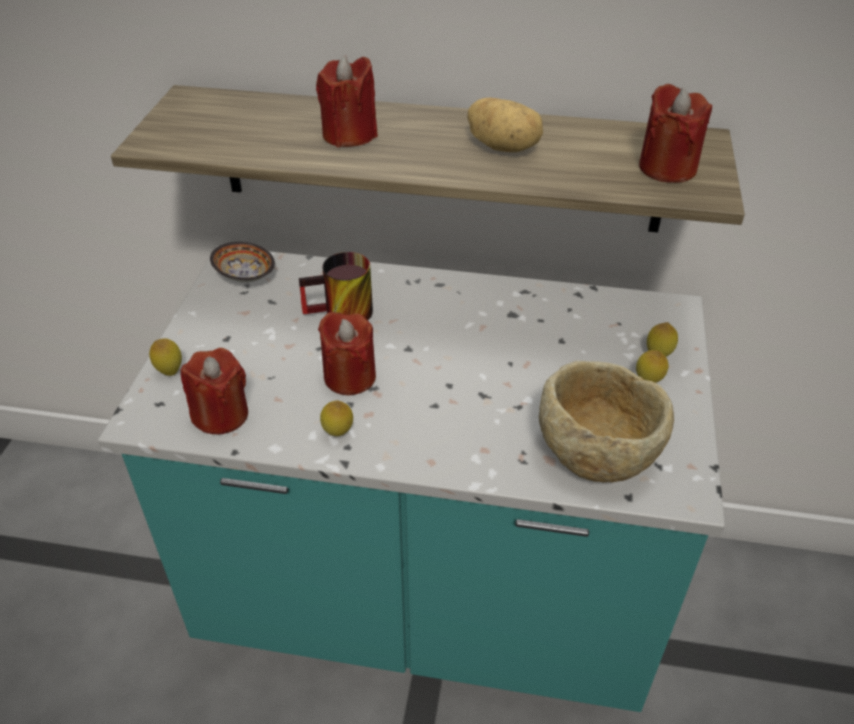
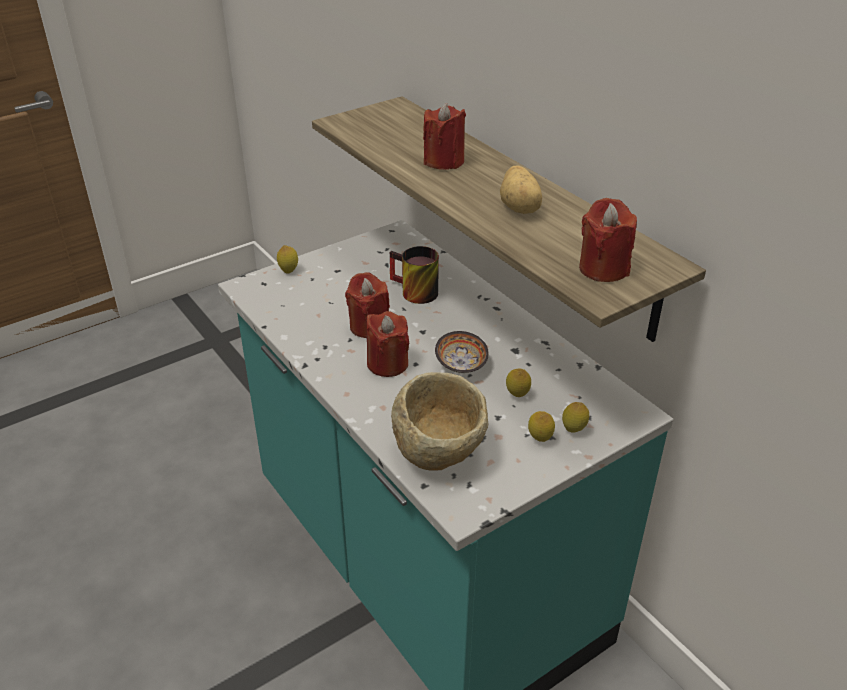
camera: 45 degrees right, 5 degrees down
(221, 415) = (282, 305): red candle -> red candle (387, 364)
(245, 276) = (392, 243): bowl -> bowl (461, 365)
(338, 434) = (321, 350): lemon -> lemon (517, 396)

